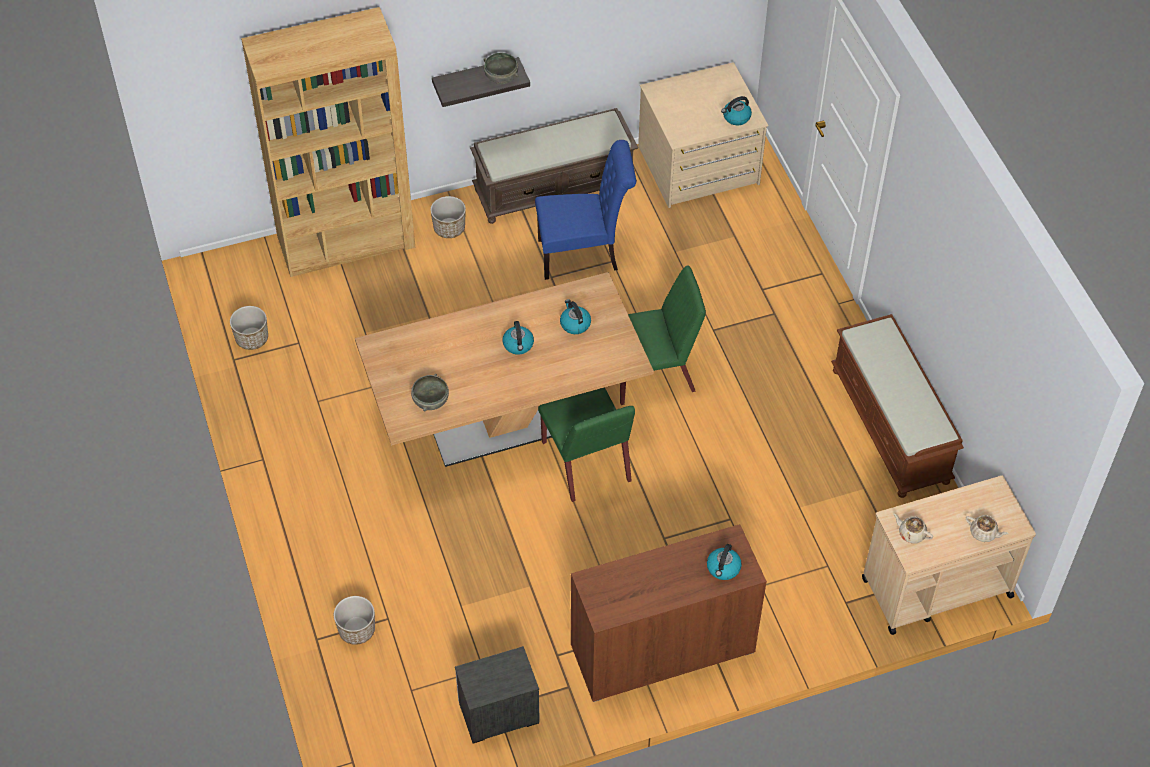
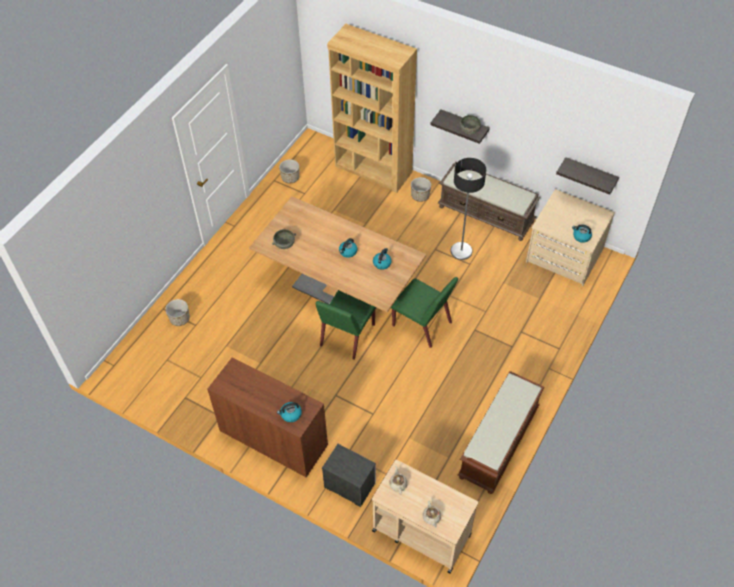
camera: 50 degrees right, 0 degrees up
(497, 712) = (183, 399): nightstand -> nightstand (349, 484)
(583, 254) = (461, 251): blue chair -> floor lamp
(686, 31) = (590, 174): none -> shelf

